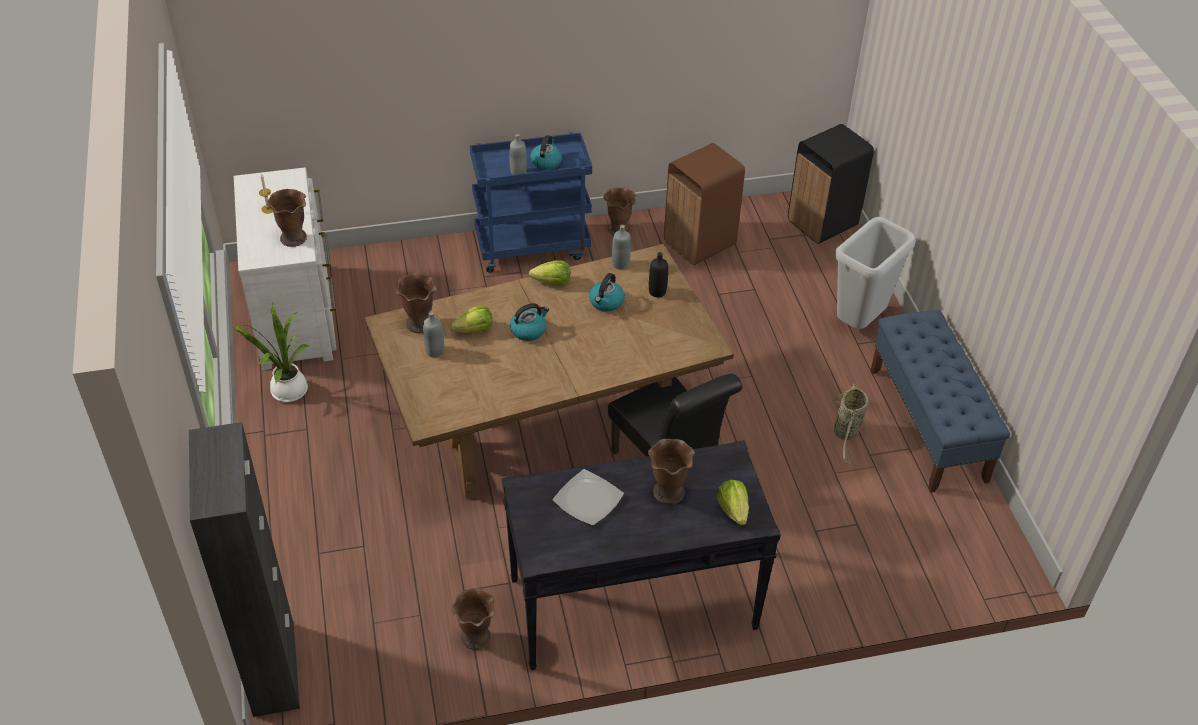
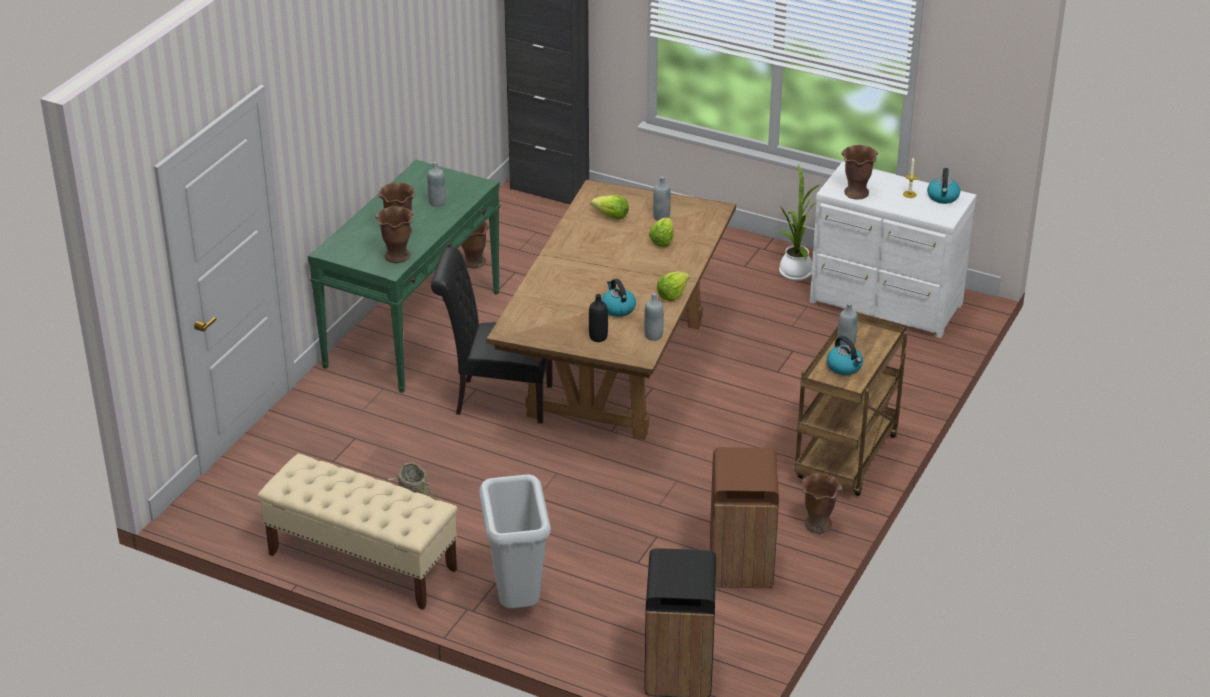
camera: 130 degrees right, 10 degrees down
(420, 323) = (699, 222): brown vase -> brown vase (397, 256)
(529, 330) = (632, 262): kettle -> kettle (943, 197)
(533, 247) = (847, 460): blue cart -> brown cart
(589, 499) = (437, 202): plate -> grey bottle
(632, 604) = (413, 329): black console table -> green console table
(733, 510) = (350, 248): lettuce -> lettuce (611, 216)
(927, 425) = (361, 561): blue bench -> beige bench

